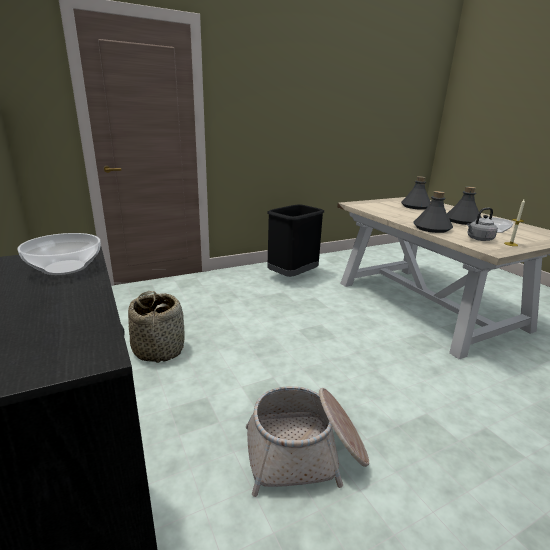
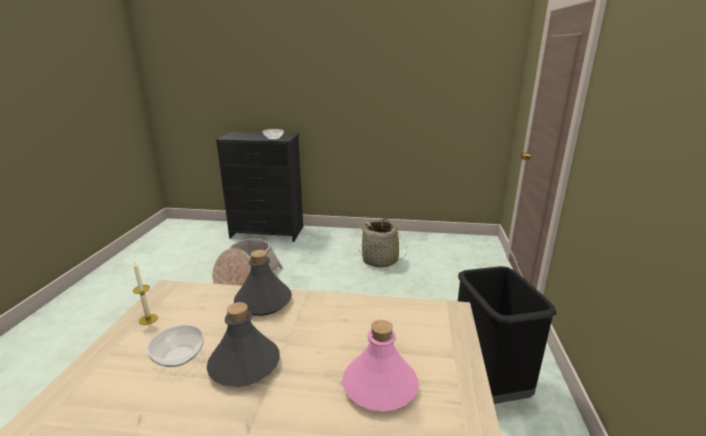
camera: 125 degrees right, 0 degrees up
(415, 206) = (380, 386): grey bottle -> pink bottle
(478, 239) = (192, 308): grey kettle -> none

